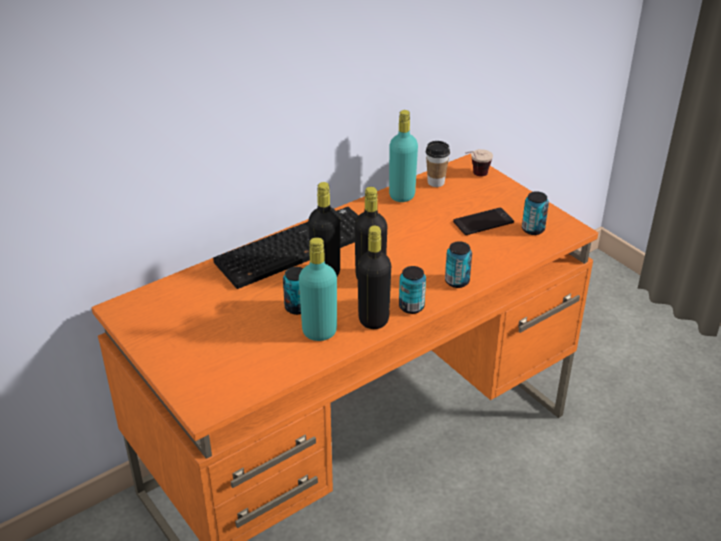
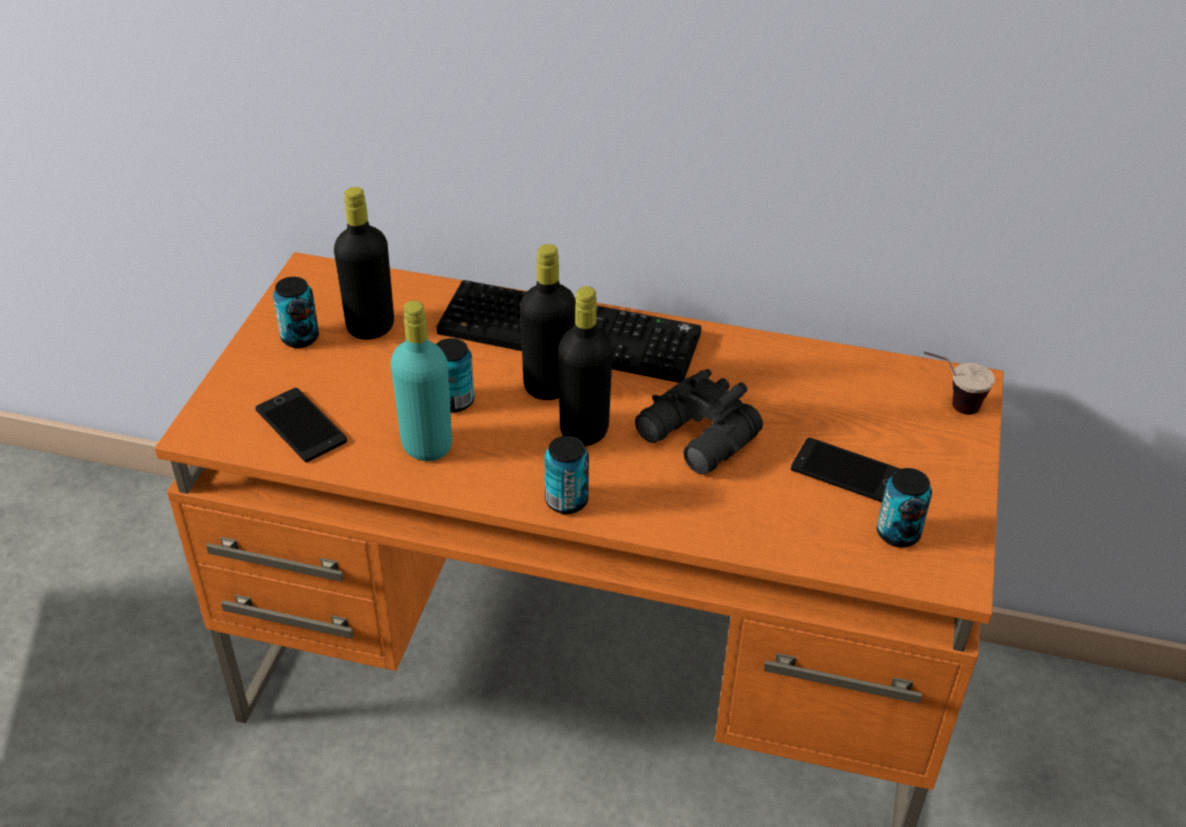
camera: 50 degrees right, 5 degrees up
(248, 369) = (301, 425): none -> phone
(373, 320) = (501, 480): black bottle -> black bottle (370, 327)
(402, 195) = (803, 361): turquoise bottle -> none
(416, 249) = (697, 439): none -> black binoculars
(436, 182) = (879, 375): cup -> none
(457, 281) = (673, 516): can -> can (300, 338)

